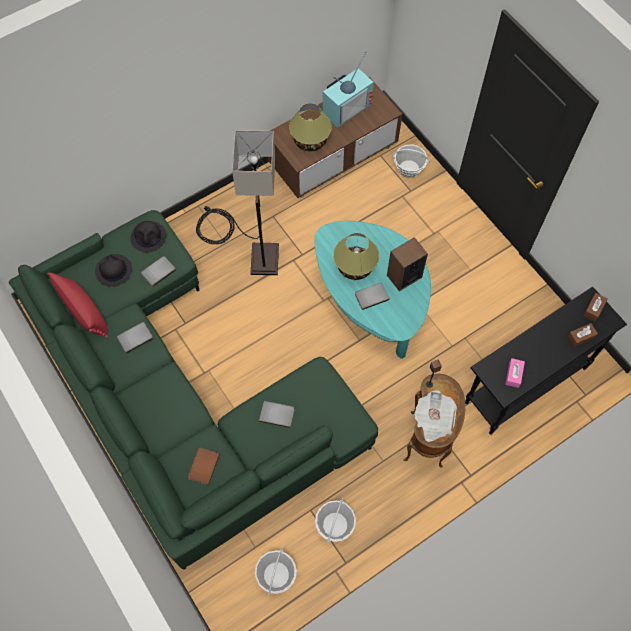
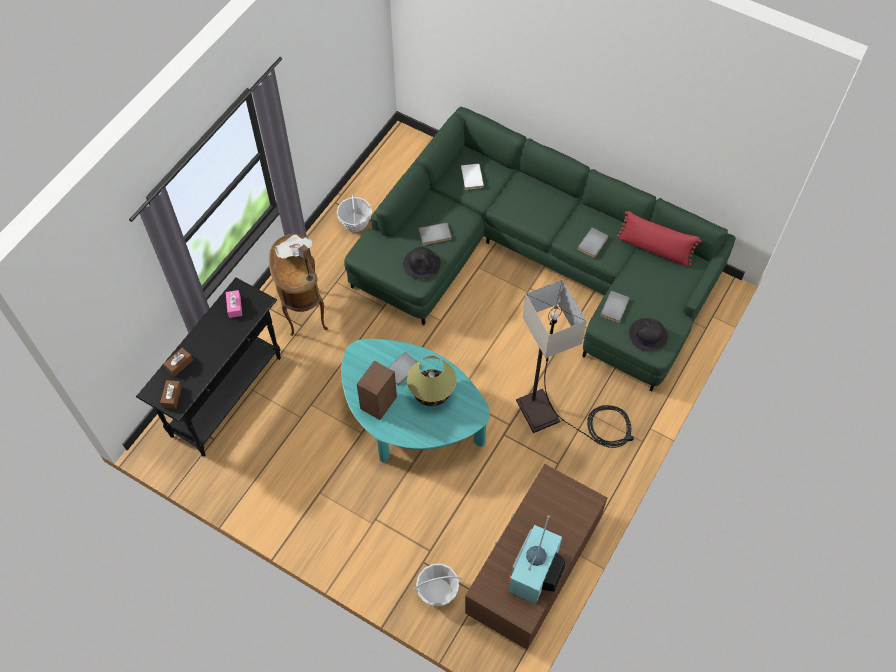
camera: 155 degrees right, 5 degrees down
(113, 270) = (656, 292): black hat -> black hat (422, 264)
(202, 466) = (473, 177): brown book -> white book
(276, 575) = (385, 176): basket -> none
(310, 140) = (552, 508): table lamp -> none

